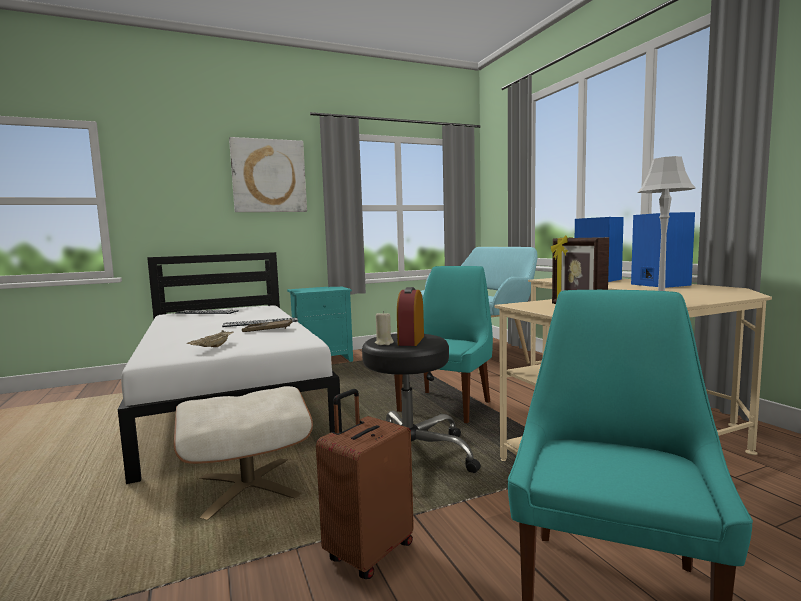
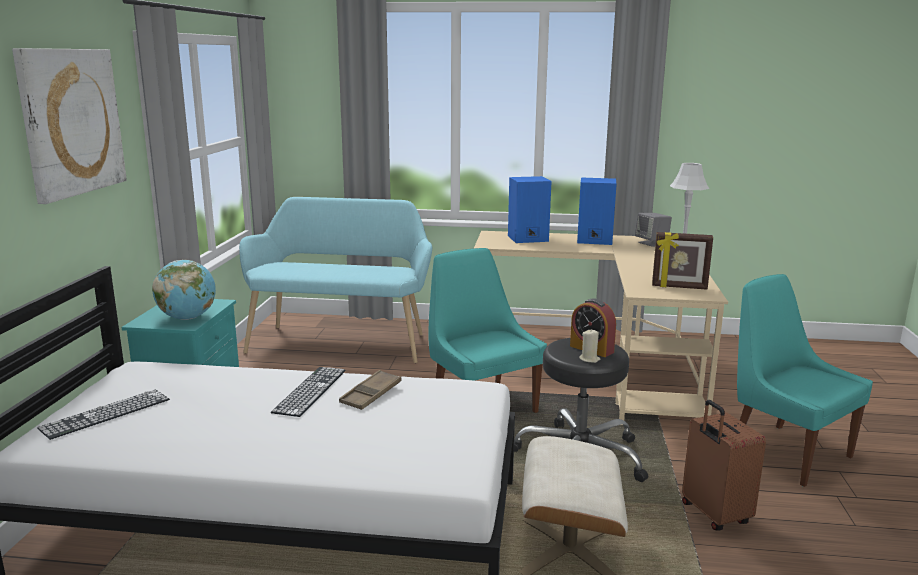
camera: 60 degrees left, 10 degrees up
(212, 348) = (440, 437): beige tray -> none
(311, 290) = (187, 318): none -> globe
(723, 291) = (652, 243): none -> grey speaker

